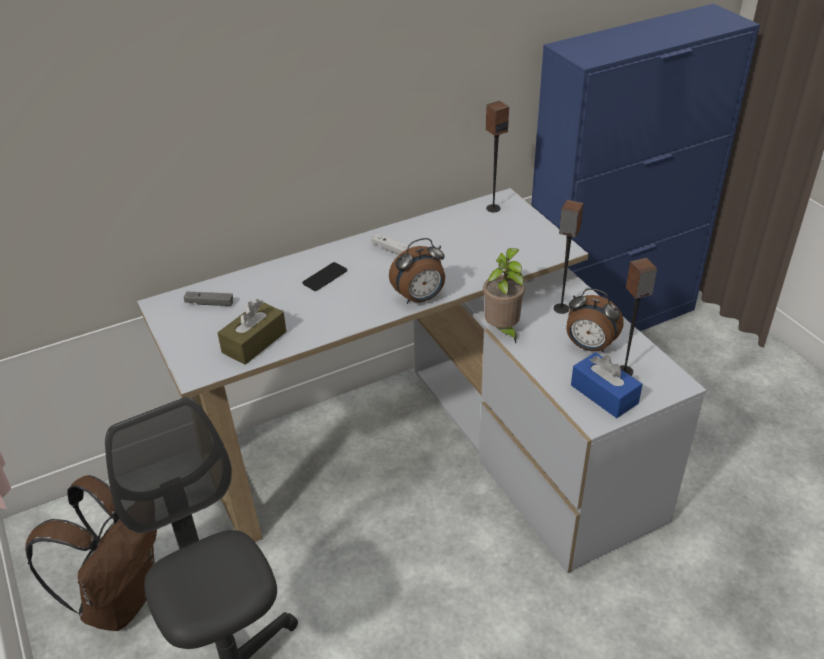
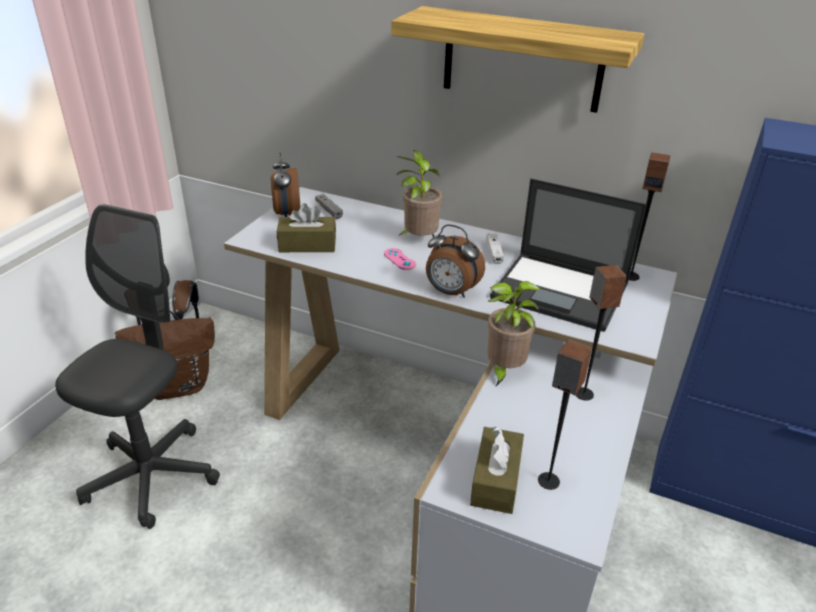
camera: 50 degrees right, 5 degrees down
(325, 277) = (418, 239): phone -> potted plant
(342, 301) = (399, 259): none -> pink game controller
(351, 70) = (522, 60): none -> shelf
(477, 248) = (561, 292): none -> laptop
(589, 347) = (553, 438): alarm clock -> alarm clock (287, 215)
(604, 394) = (496, 480): blue tissue box -> brown tissue box

